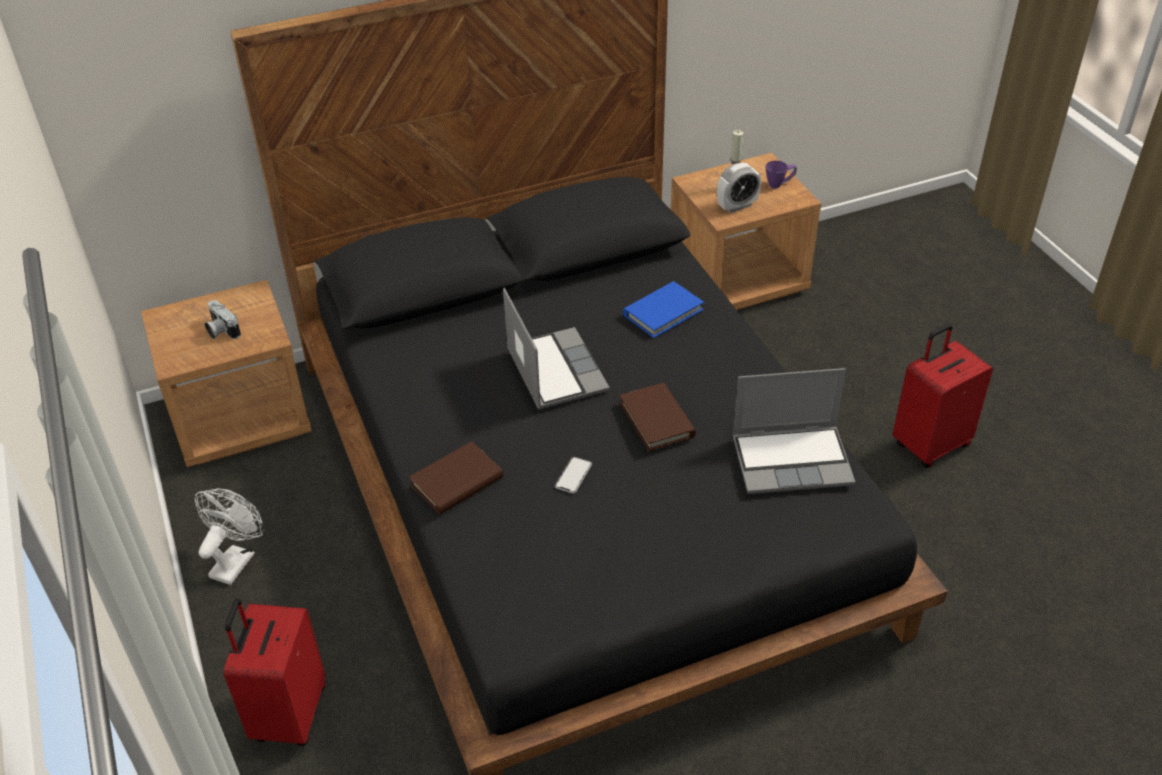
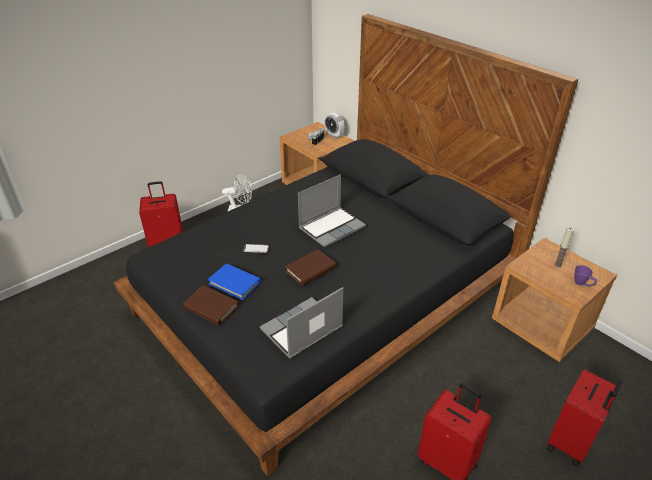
camera: 70 degrees right, 5 degrees down
(457, 482) = (242, 217): brown book -> brown book (211, 307)
(663, 312) = (402, 255): blue book -> blue book (235, 283)
(737, 206) = (539, 269): alarm clock -> alarm clock (334, 135)
(793, 460) = (301, 330): laptop -> laptop turned 75 degrees clockwise
(924, 331) = (571, 443): none -> red suitcase

